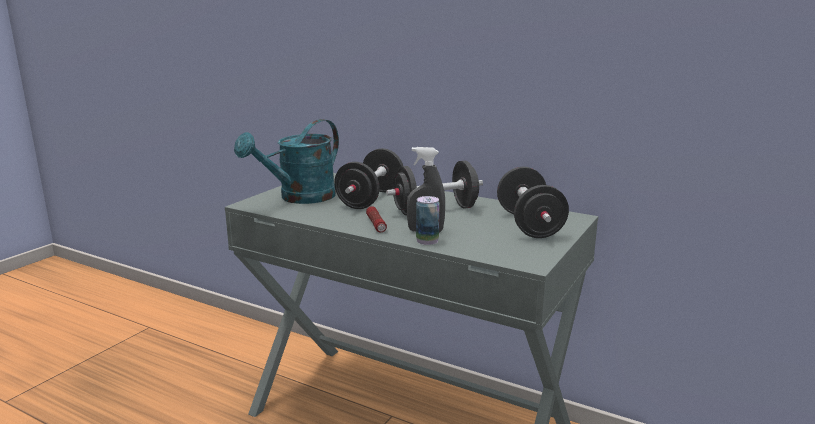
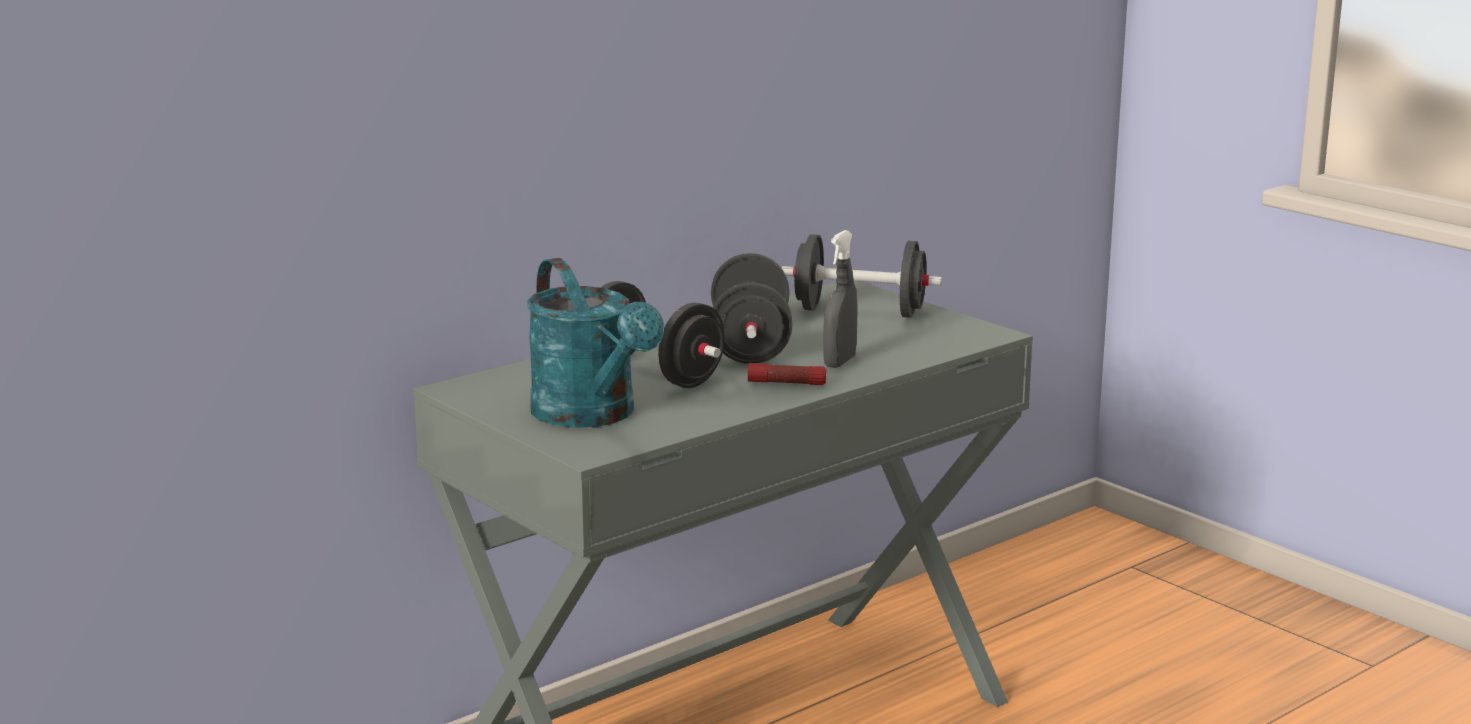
camera: 70 degrees left, 0 degrees up
(427, 241) = (879, 366): can -> none

